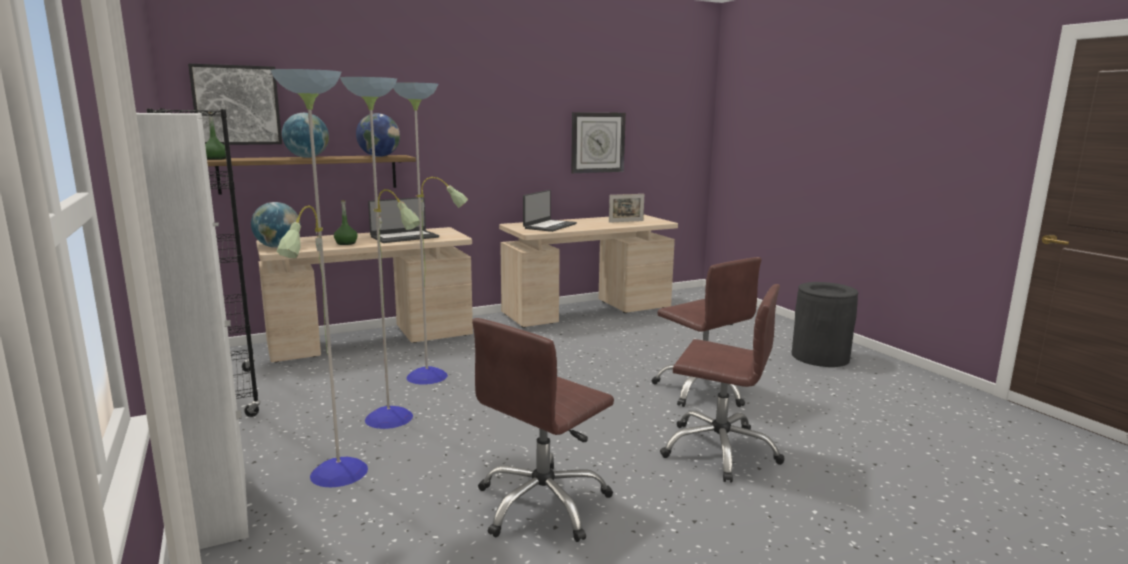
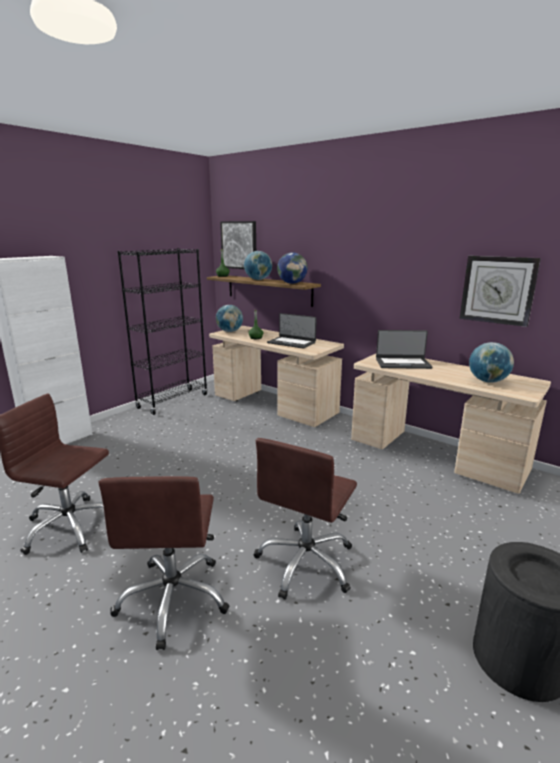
camera: 65 degrees right, 5 degrees up
(392, 418) = (167, 446): floor lamp -> none
(626, 221) = (488, 381): picture frame -> globe

